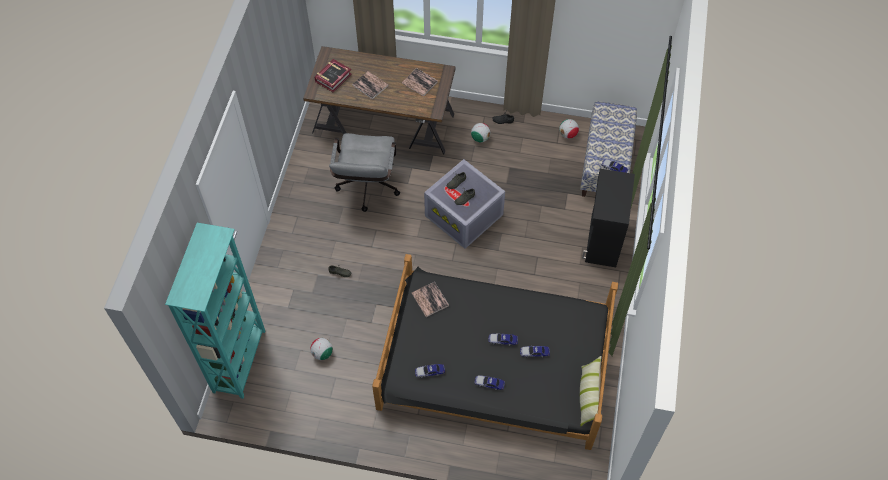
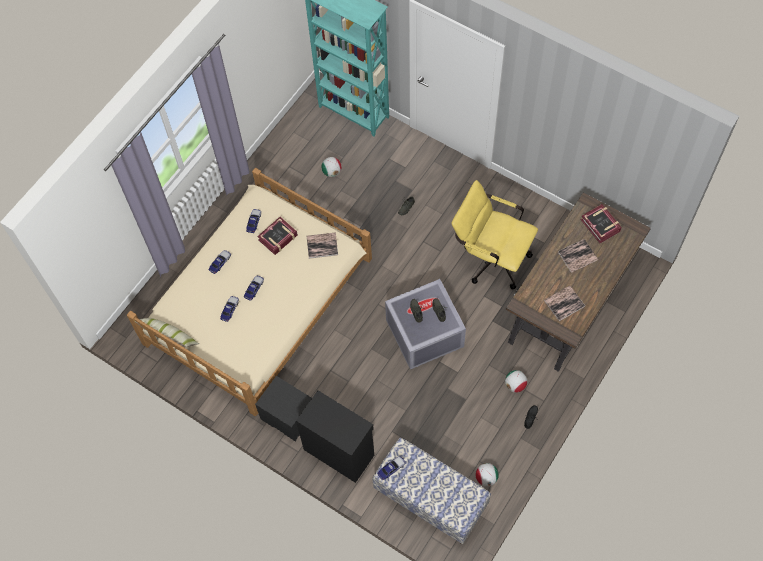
camera: 115 degrees right, 5 degrees up
(367, 189) = (490, 258): grey office chair -> yellow office chair
(438, 342) = (278, 238): none -> book
(493, 362) = (258, 300): black bed -> beige bed
(594, 291) = (287, 417): none -> black nightstand

